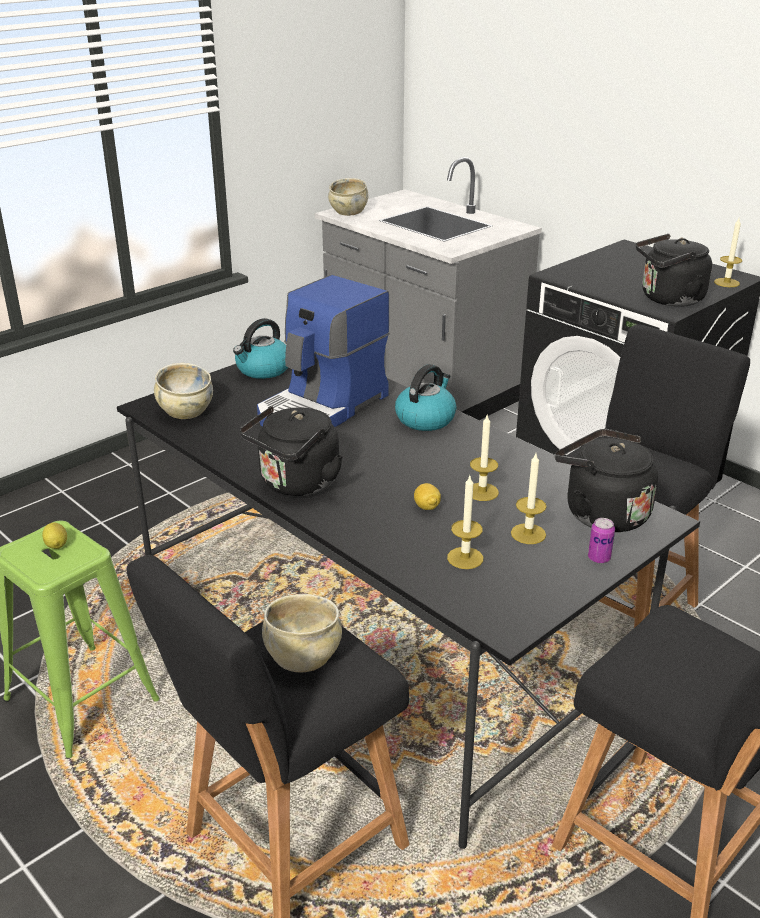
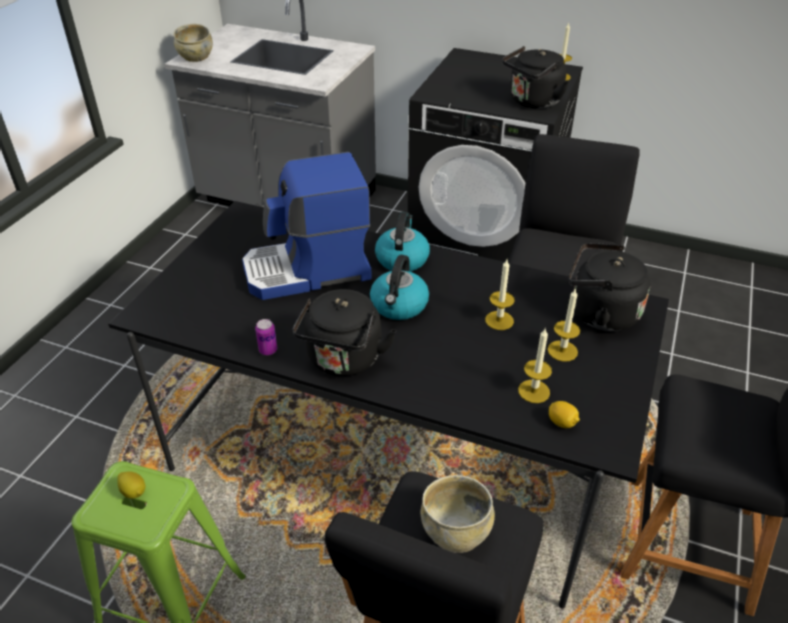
camera: 25 degrees left, 10 degrees up
(185, 411) = (182, 310): beige bowl -> none
(263, 370) = (222, 243): kettle -> kettle (399, 306)
(324, 408) = (308, 271): coffee machine -> coffee machine turned 60 degrees clockwise
(426, 507) = (468, 349): lemon -> lemon (562, 422)
(599, 558) = (628, 357): can -> can (268, 350)

